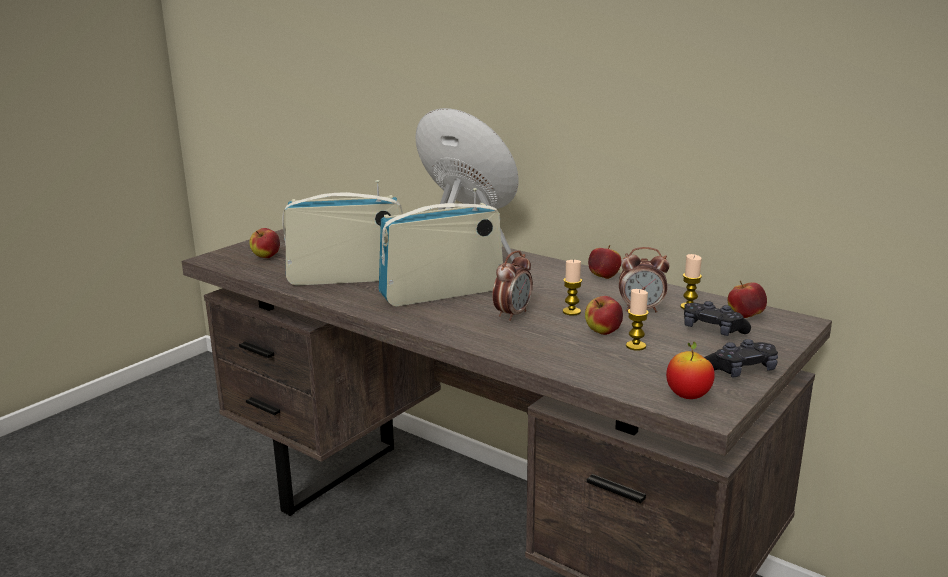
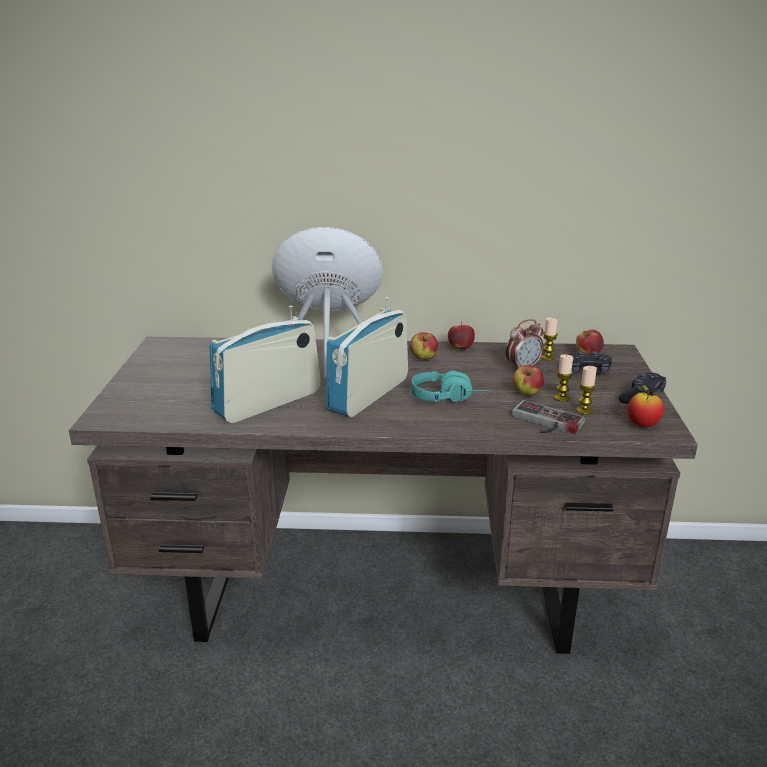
camera: 35 degrees left, 5 degrees up
(266, 257) = (155, 403): apple -> apple (423, 358)
(512, 314) = (448, 397): alarm clock -> turquoise headphones
(571, 312) = (483, 383): candle -> candle (584, 410)
(573, 361) = (544, 422): none -> game controller

